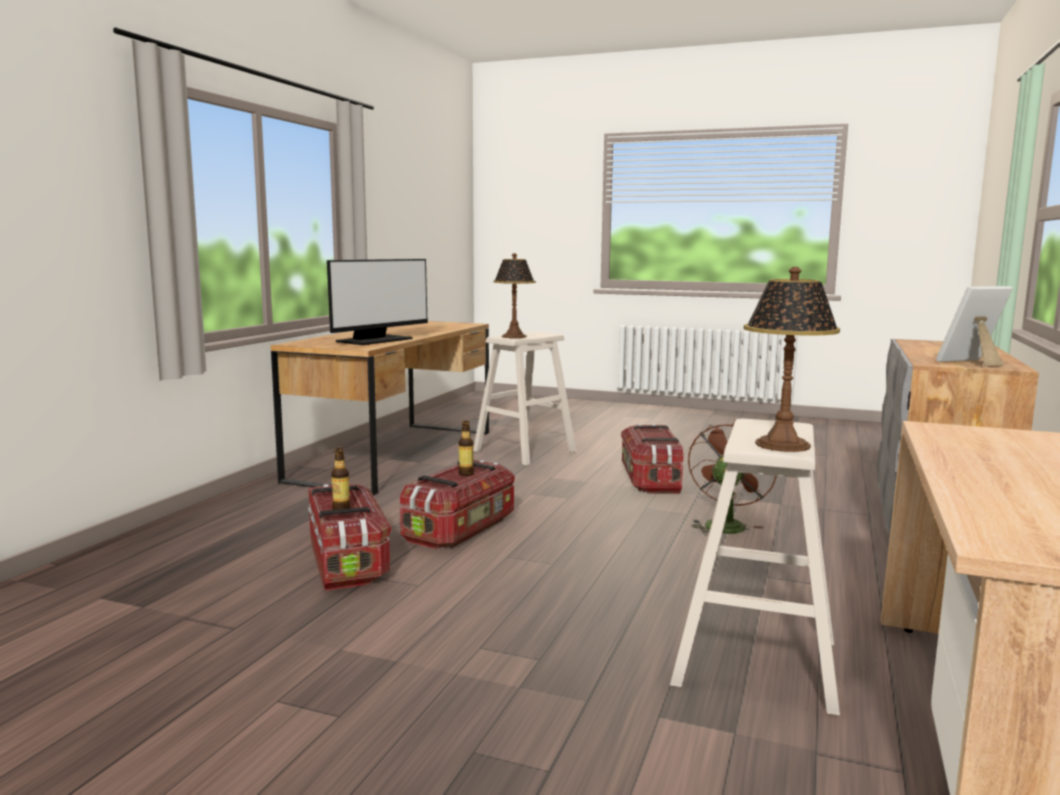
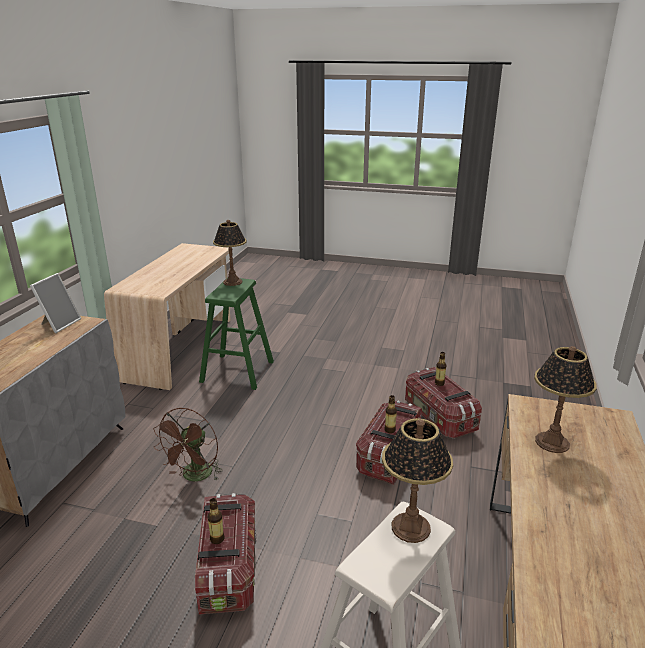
camera: 175 degrees right, 15 degrees up
(376, 340) = (551, 442): monitor -> table lamp
(657, 435) = (217, 539): none -> bottle
(756, 661) = (237, 371): beige stool -> green stool
(972, 363) = (59, 324): picture frame -> picture frame turned 45 degrees counterclockwise

